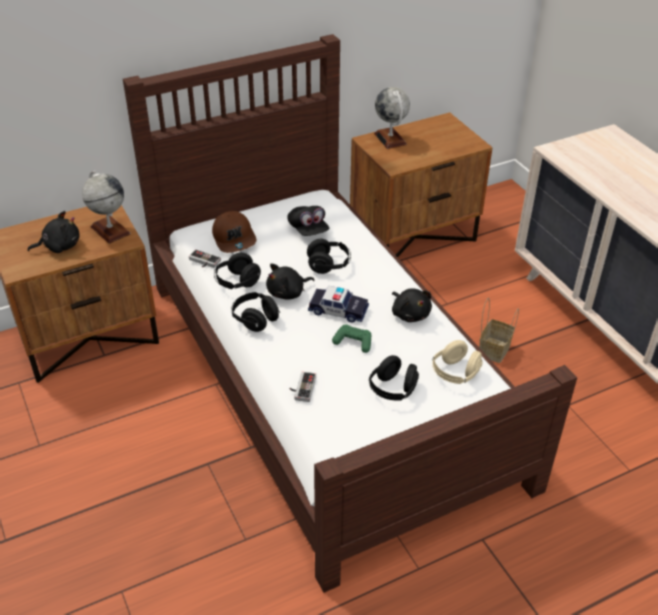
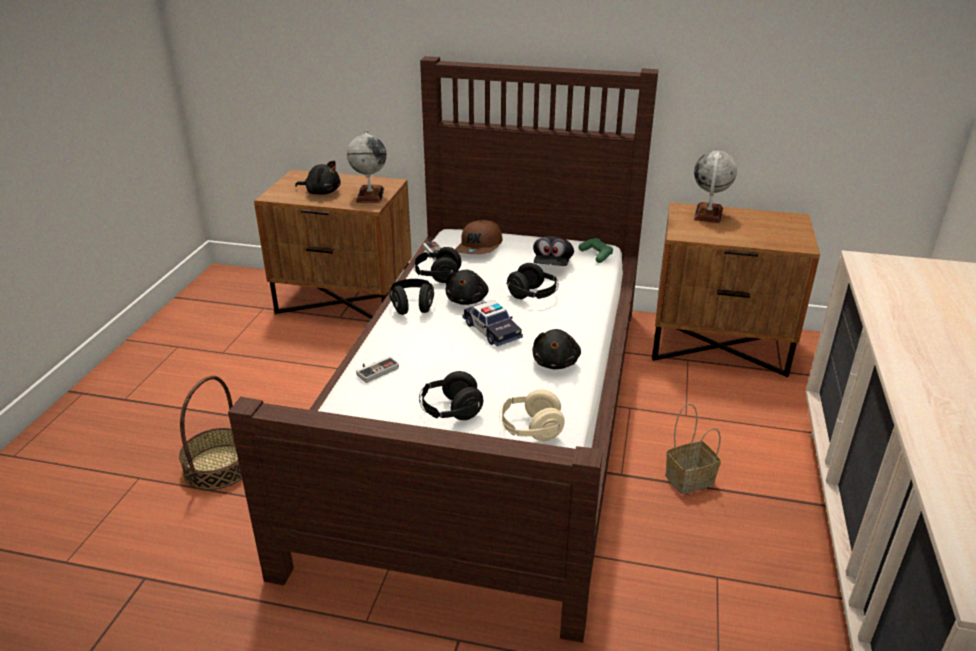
camera: 40 degrees right, 10 degrees down
(176, 539) = (218, 467): none -> basket
(288, 293) = (467, 300): black plush toy -> black plush toy turned 90 degrees counterclockwise
(353, 342) = (469, 359): green game controller -> green game controller (596, 255)

